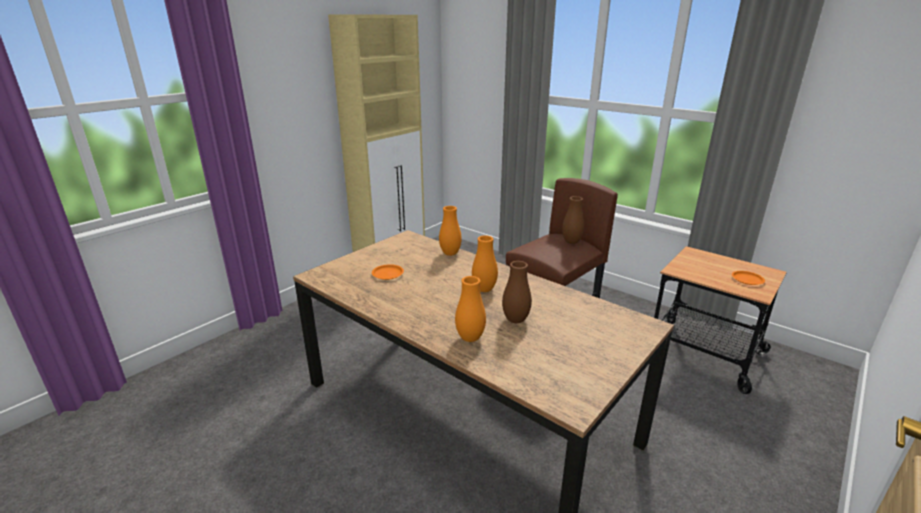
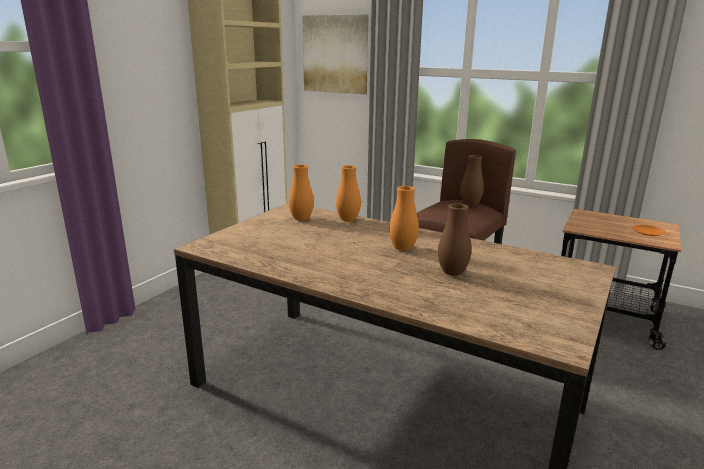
camera: 10 degrees left, 5 degrees down
(388, 274) = (287, 241): orange plate -> none
(470, 338) = (412, 292): orange vase -> orange vase (301, 219)
(475, 79) = (335, 54): none -> picture

